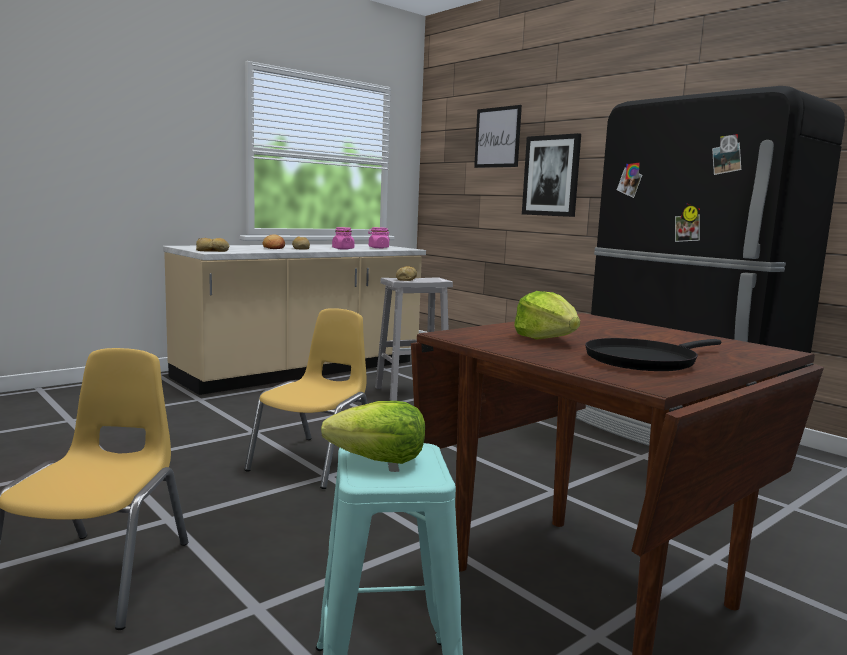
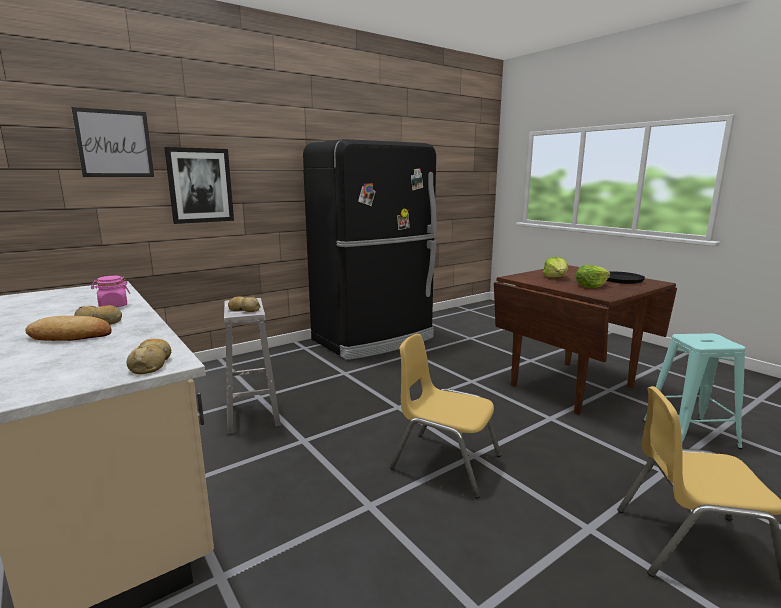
camera: 85 degrees left, 5 degrees up
(378, 248) = (93, 294): pink jar -> none
(378, 460) = (708, 342): lettuce -> lettuce (555, 277)

